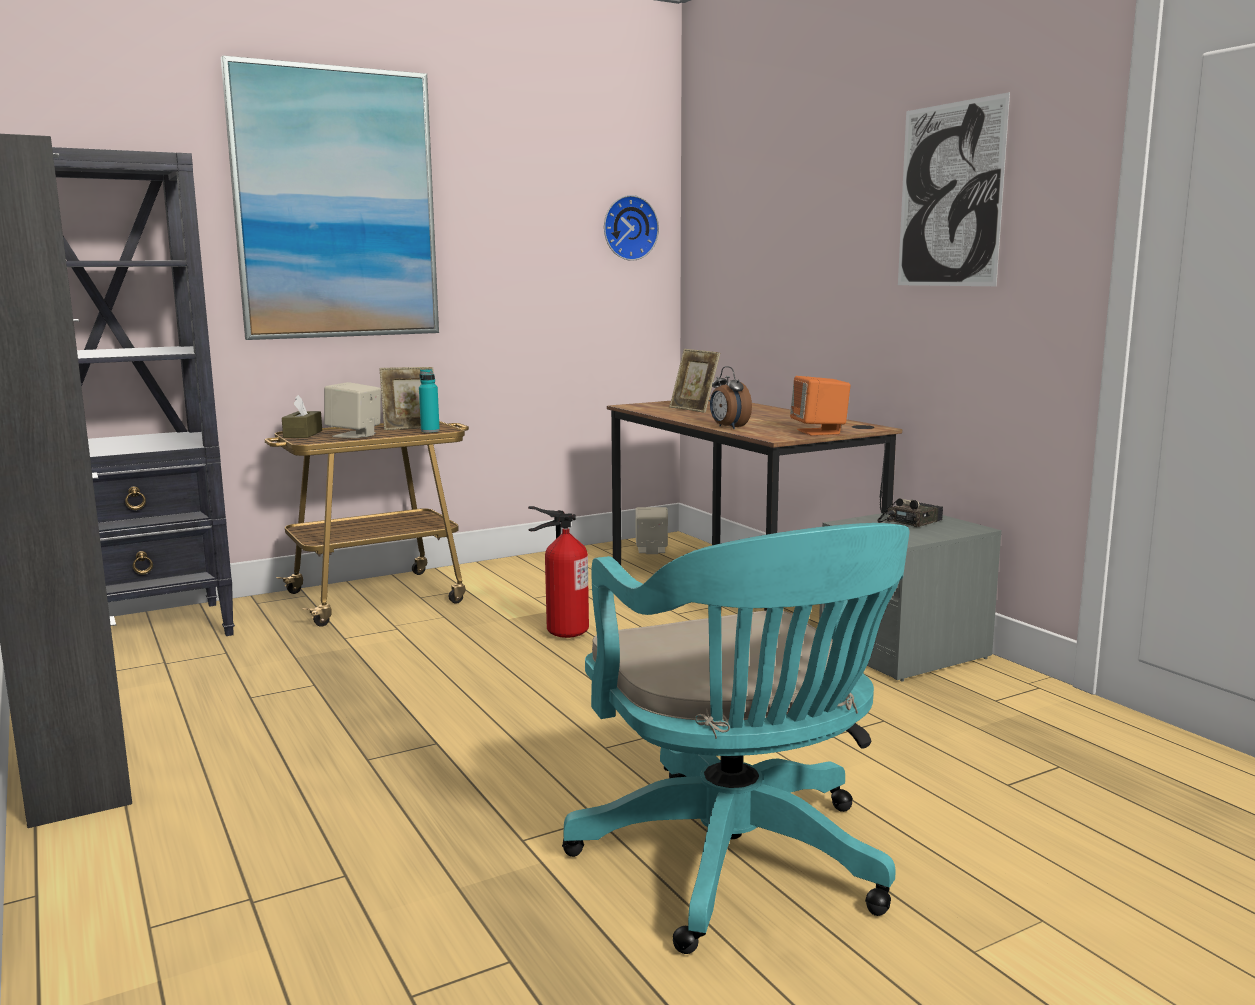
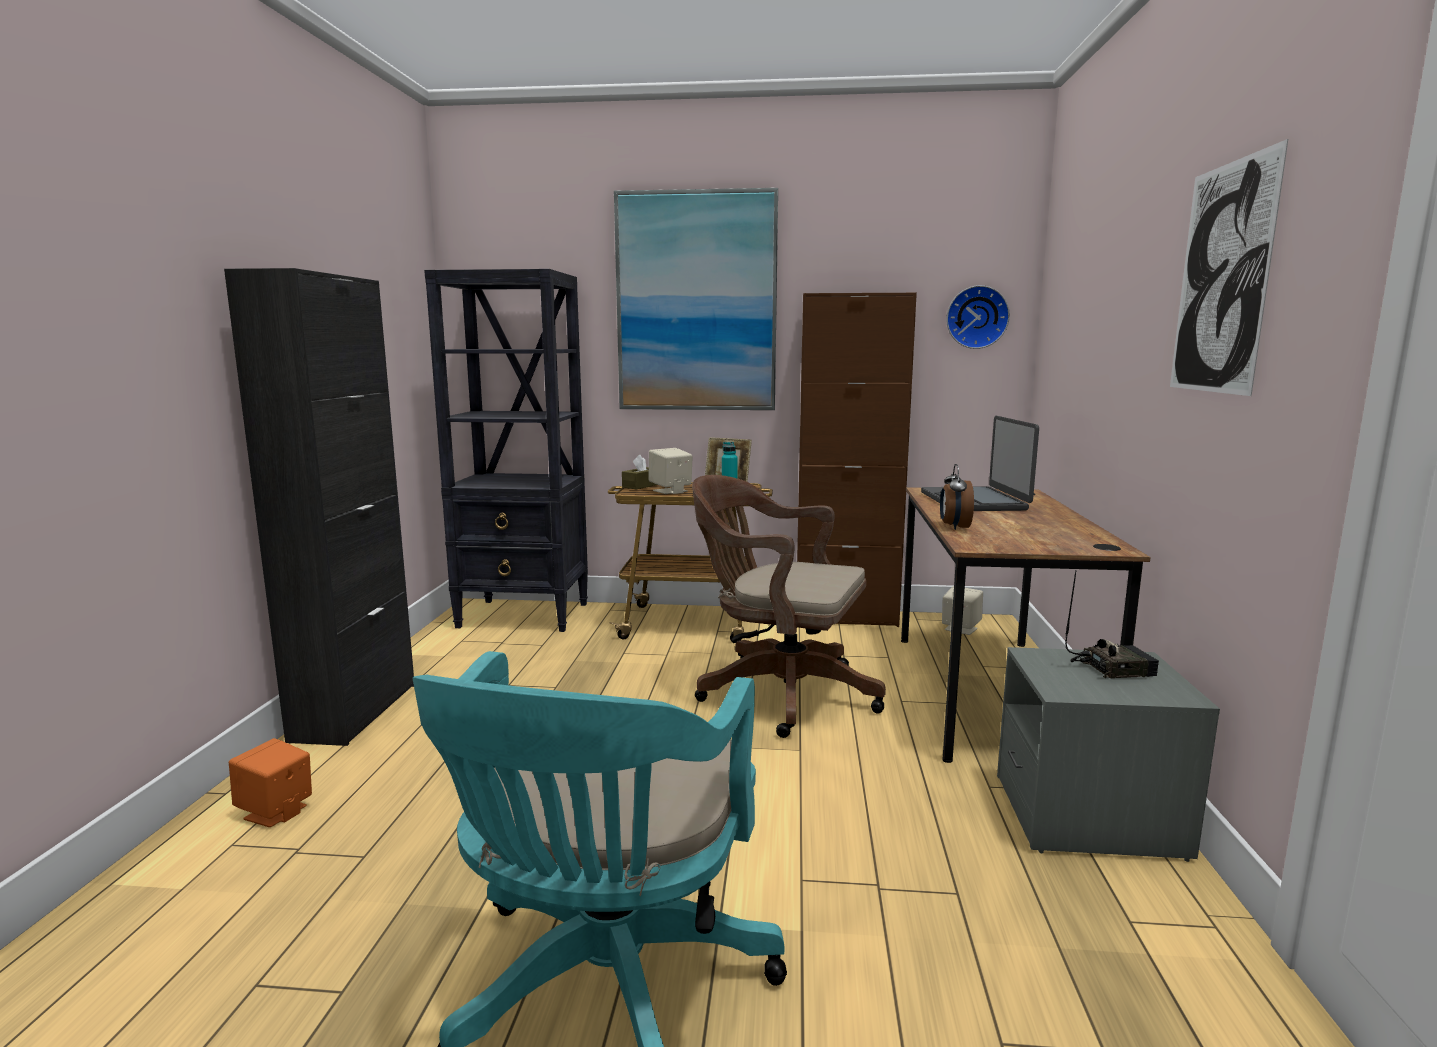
camera: 35 degrees right, 0 degrees up
(535, 560) = (845, 617): none -> brown cabinet
(563, 633) = (779, 693): fire extinguisher -> brown office chair
(694, 409) = (974, 501): picture frame -> laptop
(819, 432) = (1037, 546): orange speaker -> orange speaker (276, 812)

